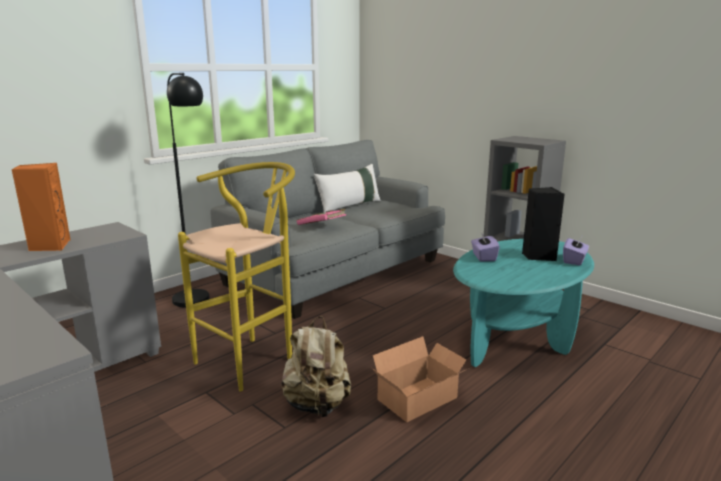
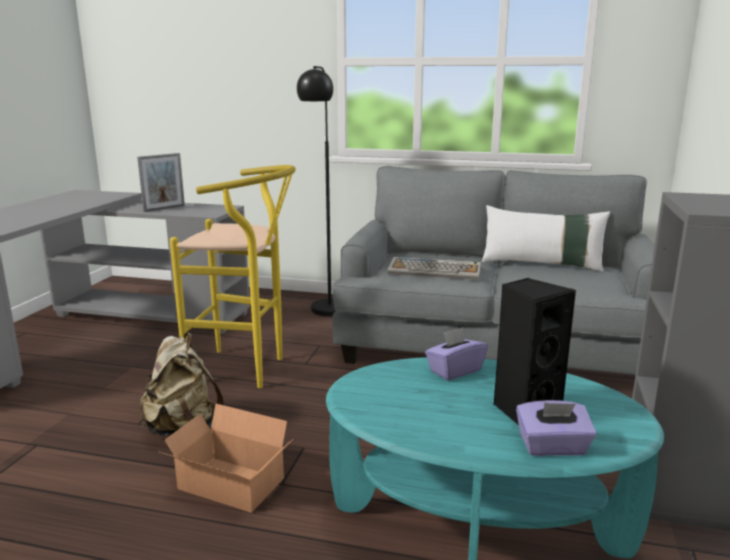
camera: 60 degrees right, 0 degrees up
(49, 246) = (164, 208): orange speaker -> picture frame
(322, 226) = (435, 270): pink book -> keyboard

